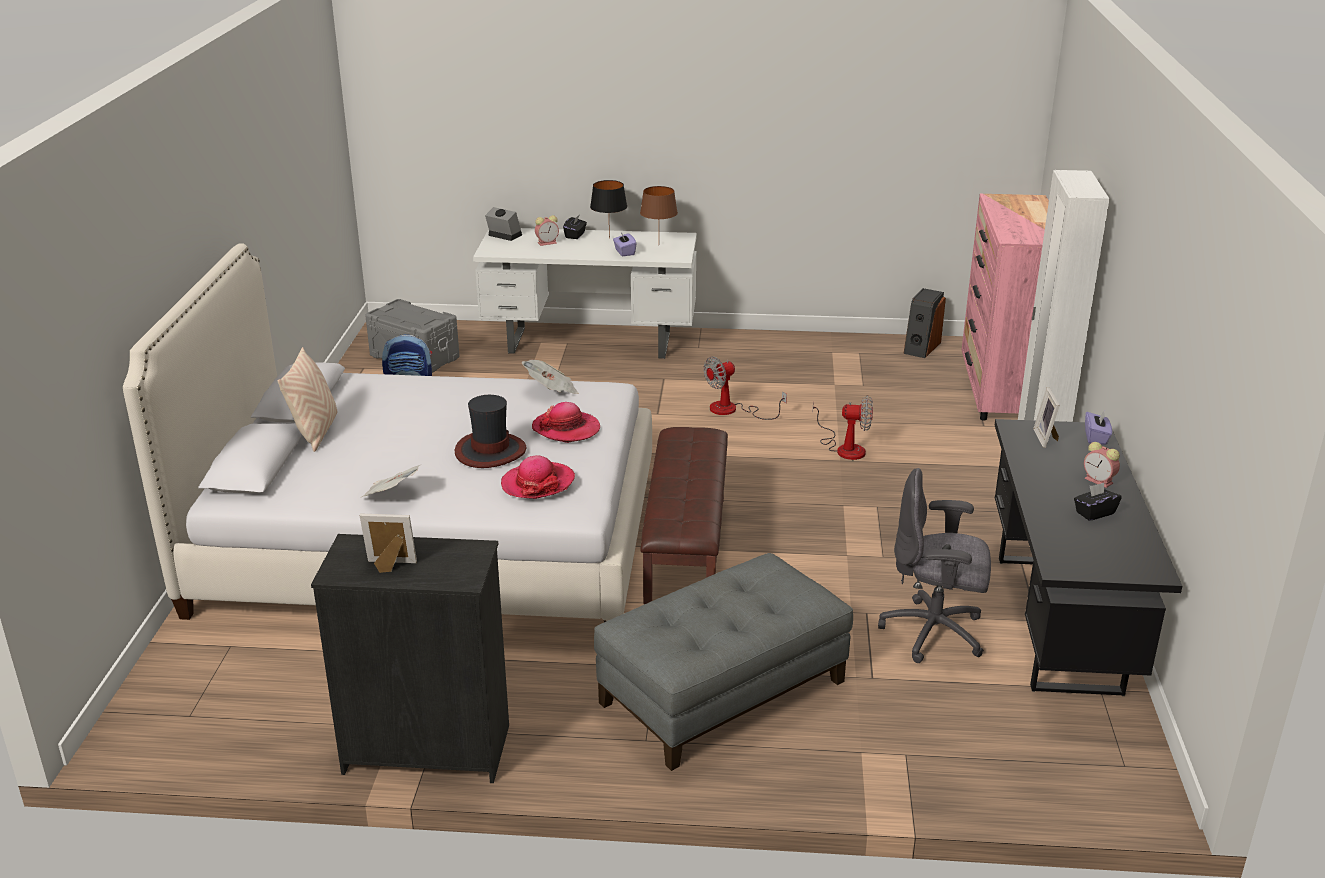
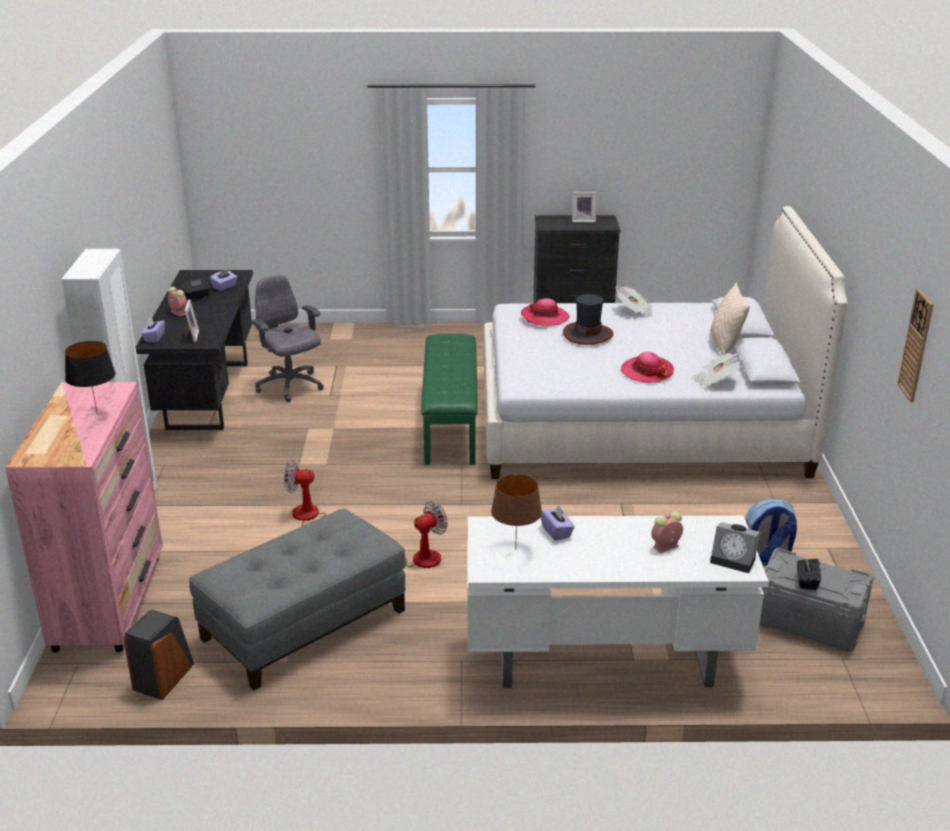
camera: 175 degrees right, 0 degrees up
(294, 166) = (916, 345): none -> wall clock
(551, 390) = (568, 383): newspaper -> newspaper (715, 381)
(566, 429) = (542, 353): hat -> hat (647, 372)
(575, 235) = (636, 566): black tissue box -> black tissue box (806, 581)
(609, 238) = (586, 561): black table lamp -> black table lamp (96, 414)
(685, 554) = (451, 423): brown bench -> green bench
(723, 693) = (422, 356): grey ottoman -> grey ottoman (303, 623)
(935, 633) = (290, 386): grey office chair -> grey office chair turned 135 degrees counterclockwise
(1064, 534) = (224, 287): none -> purple tissue box

